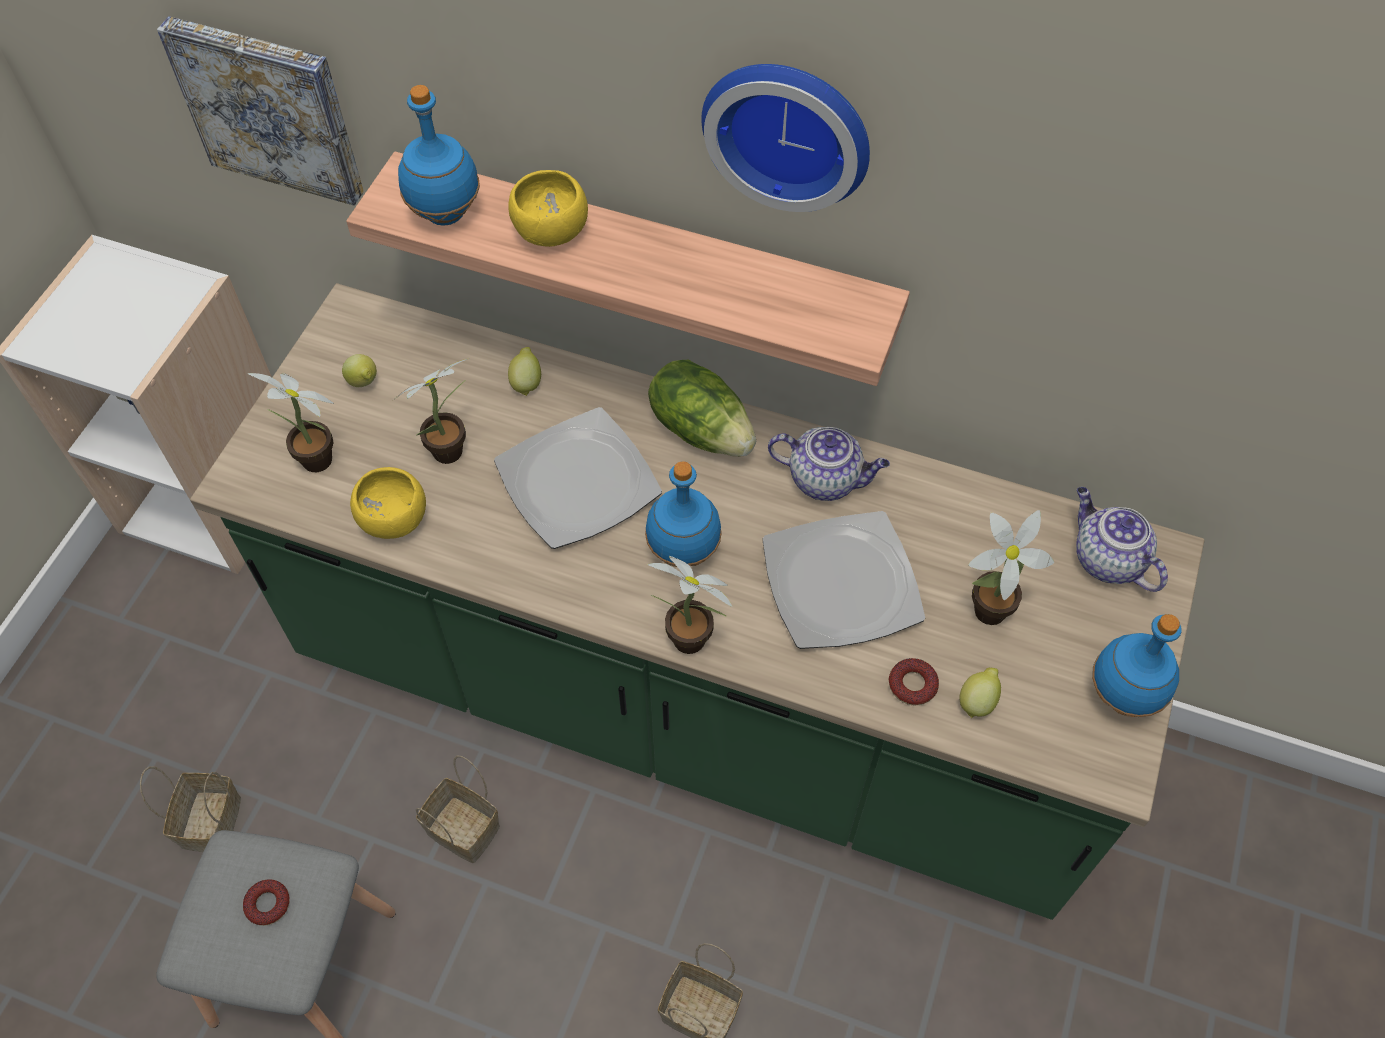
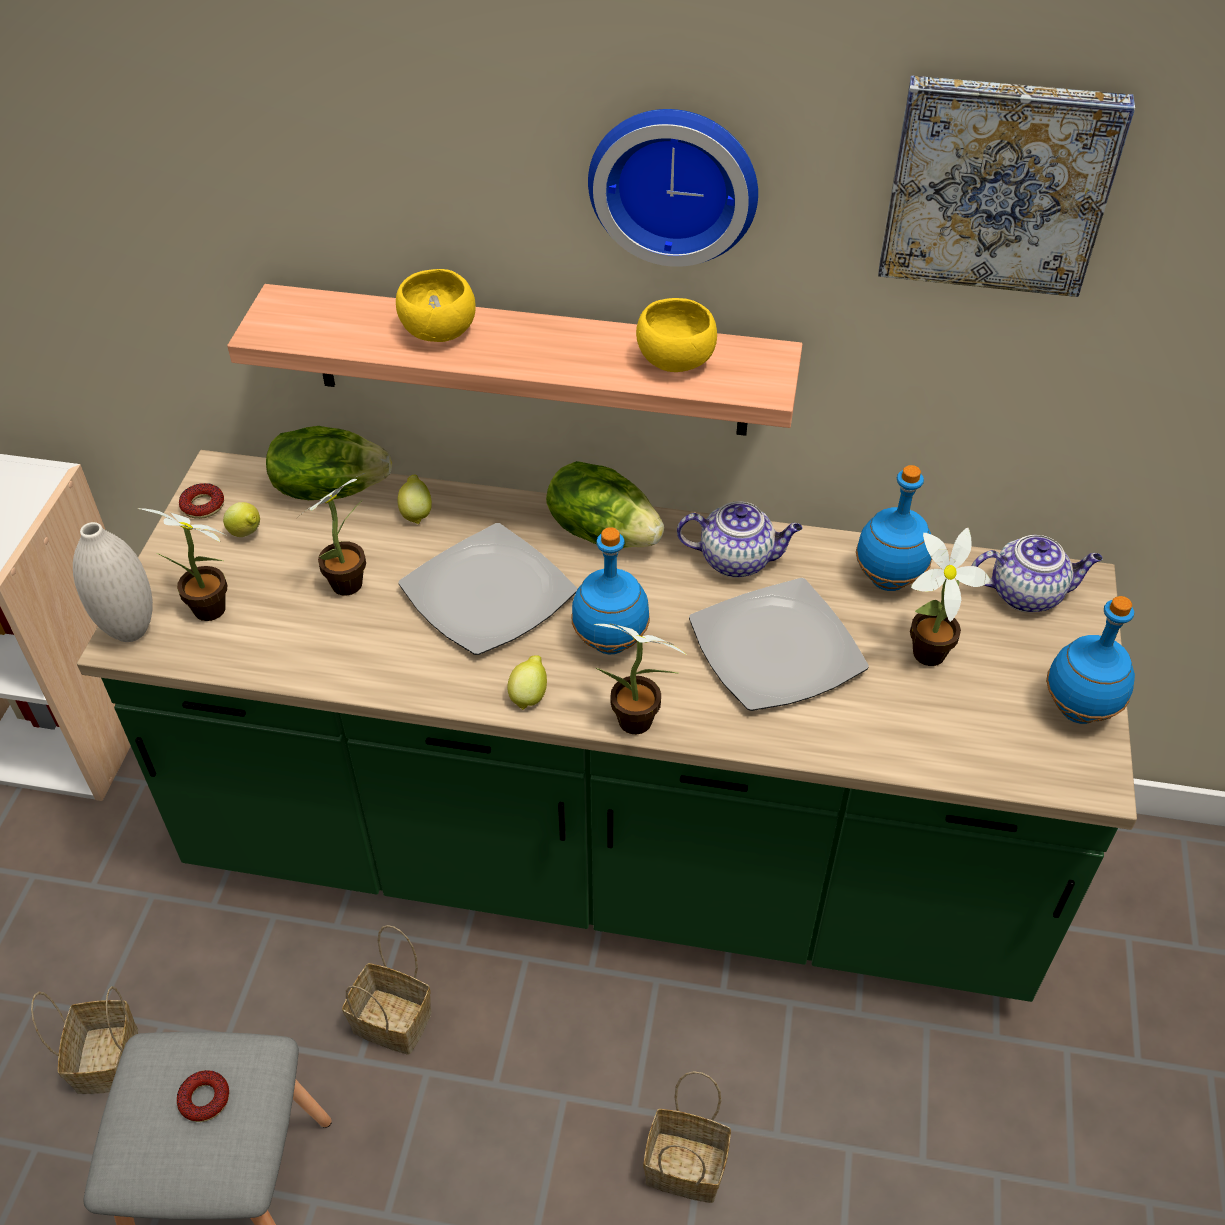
camera: 10 degrees left, 10 degrees down
(242, 472) = (130, 631): none -> white vase
(270, 107) = (131, 257): picture -> picture (998, 184)
(392, 520) = (301, 654): yellow bowl -> yellow bowl (674, 362)
(444, 214) = (327, 329): blue bottle -> blue bottle (887, 580)
(450, 343) = (330, 488): none -> lettuce
(912, 685) = (870, 730): donut -> donut (203, 506)
(977, 701) = (939, 735): lemon -> lemon (529, 695)
(1106, 559) = (1027, 593): teapot -> teapot turned 135 degrees clockwise

